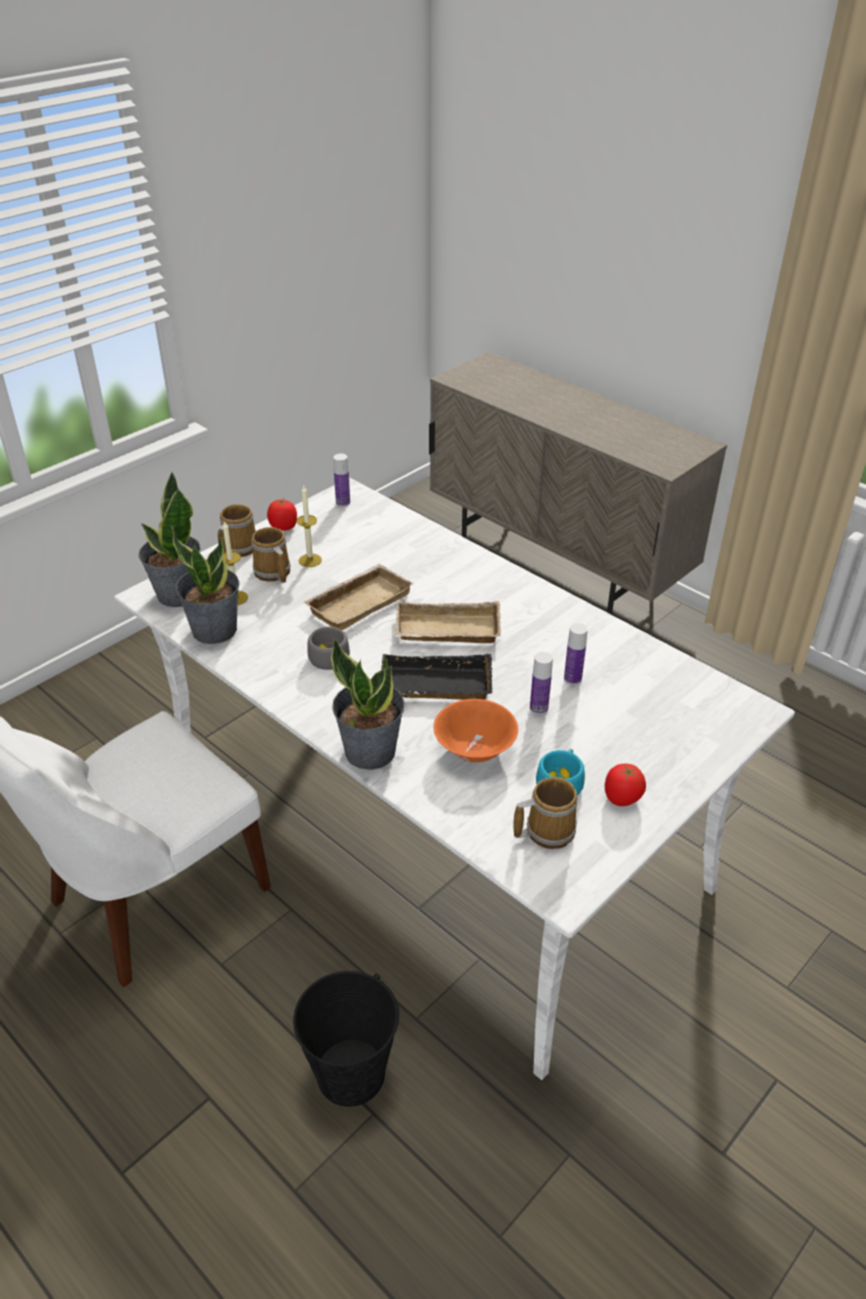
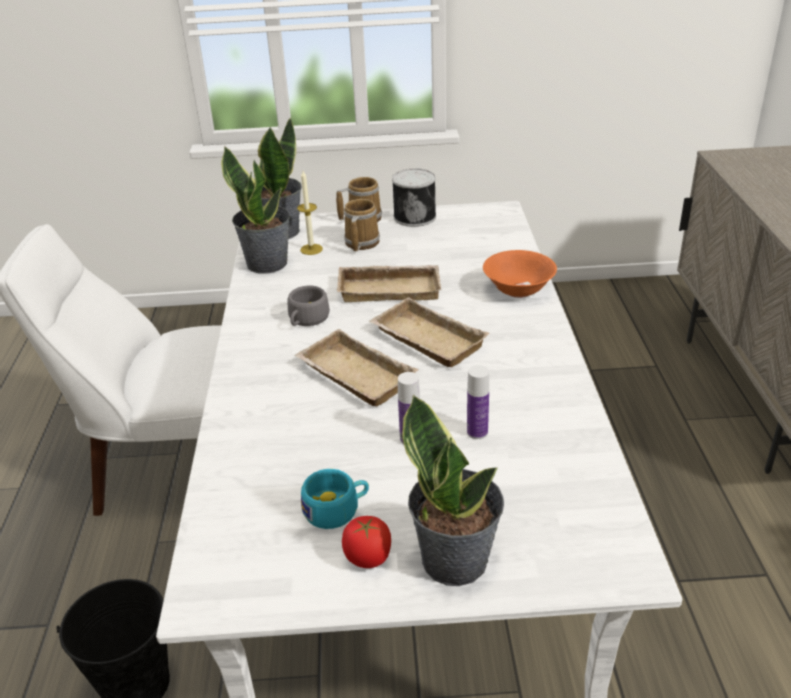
camera: 45 degrees right, 5 degrees down
(283, 527) = (415, 216): tomato -> can
(310, 560) = (399, 245): candle -> none
(343, 503) = (485, 216): bottle -> none
(370, 750) = (237, 395): potted plant -> potted plant (455, 559)
(434, 686) = (352, 376): black tray -> beige tray
(475, 749) = (311, 440): orange bowl -> orange bowl (518, 290)
(546, 830) = (266, 539): mug -> none

